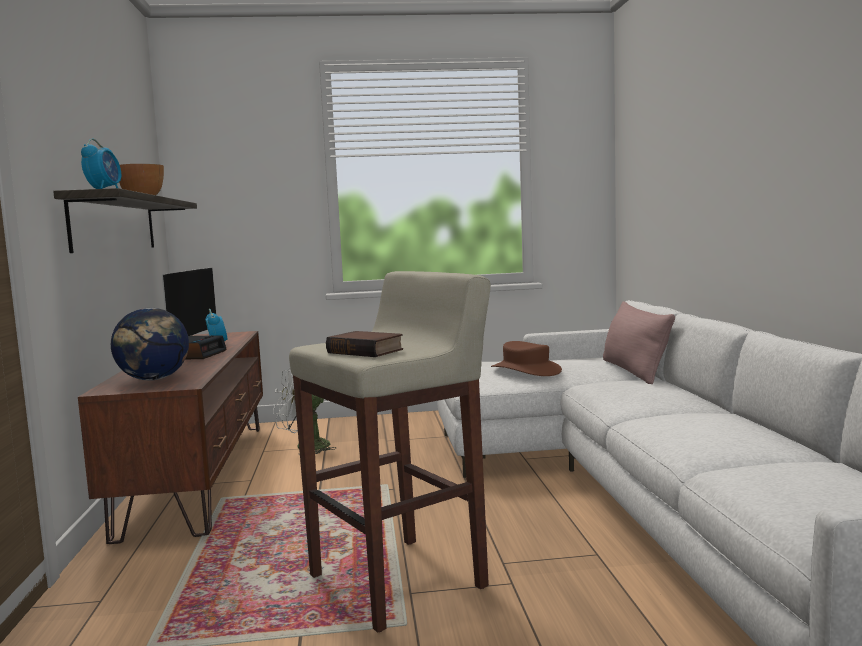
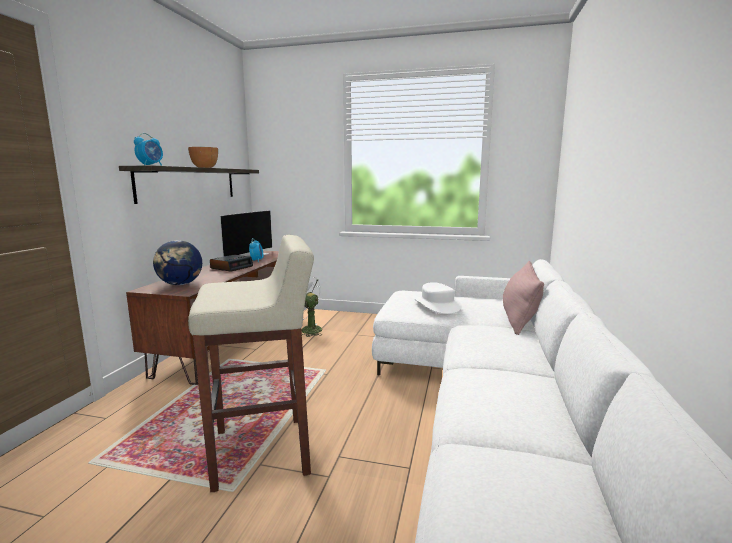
camera: 20 degrees right, 5 degrees up
(367, 351) = (225, 296): book -> none
(526, 370) = (437, 305): brown hat -> white hat

